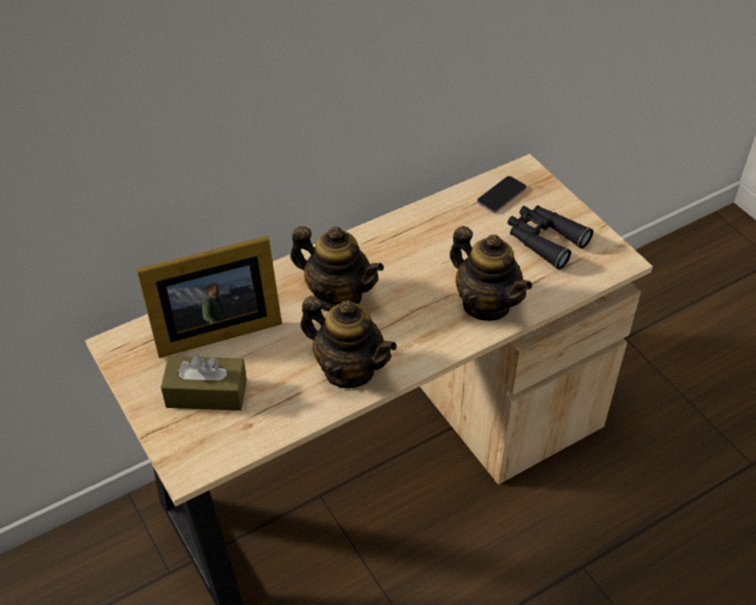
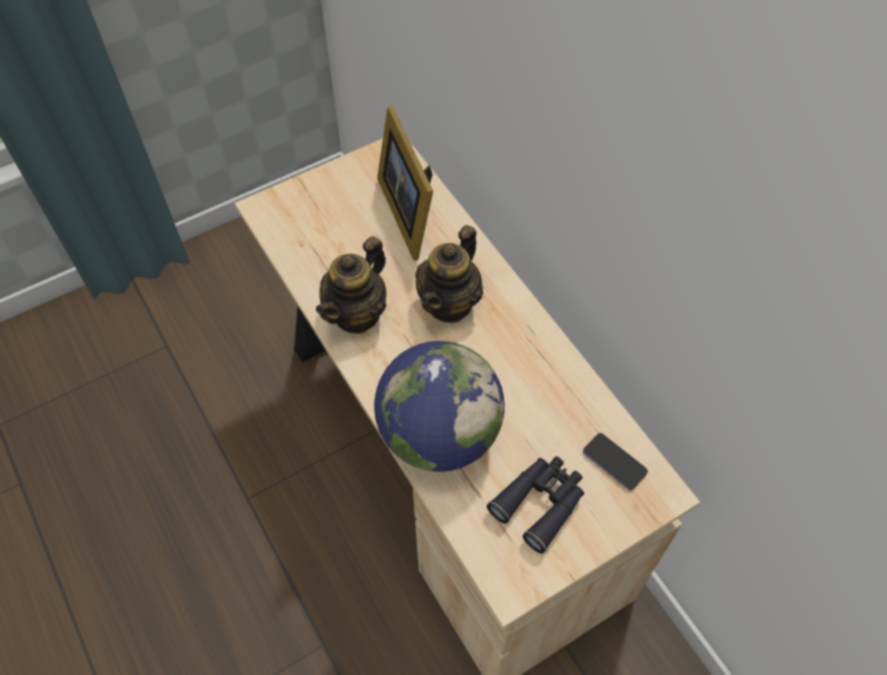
camera: 90 degrees right, 10 degrees up
(206, 393) = (337, 213): brown tissue box -> none
(486, 304) = (439, 434): teapot -> globe

